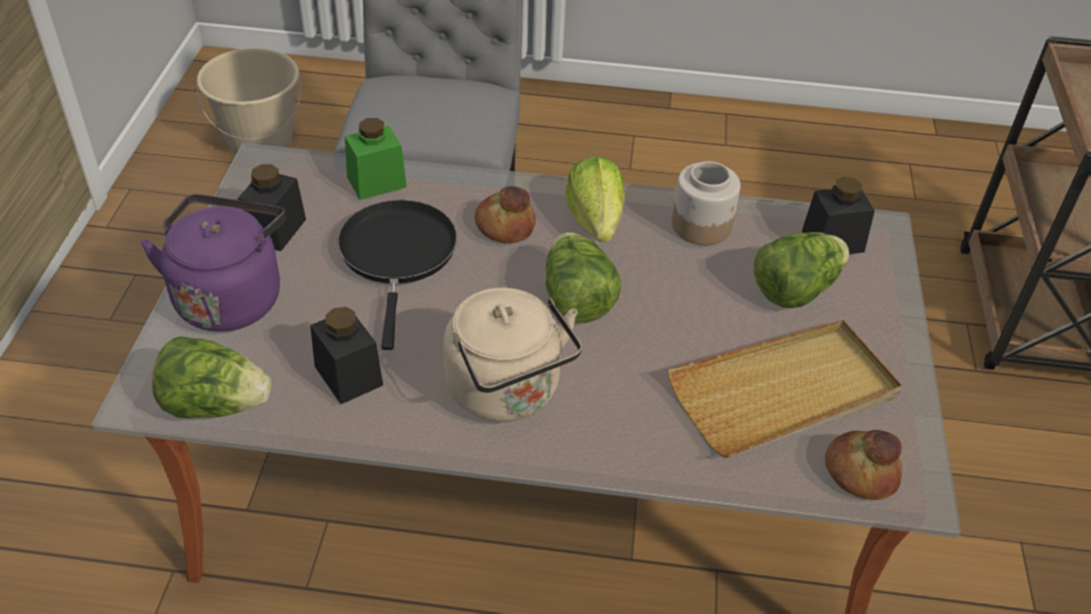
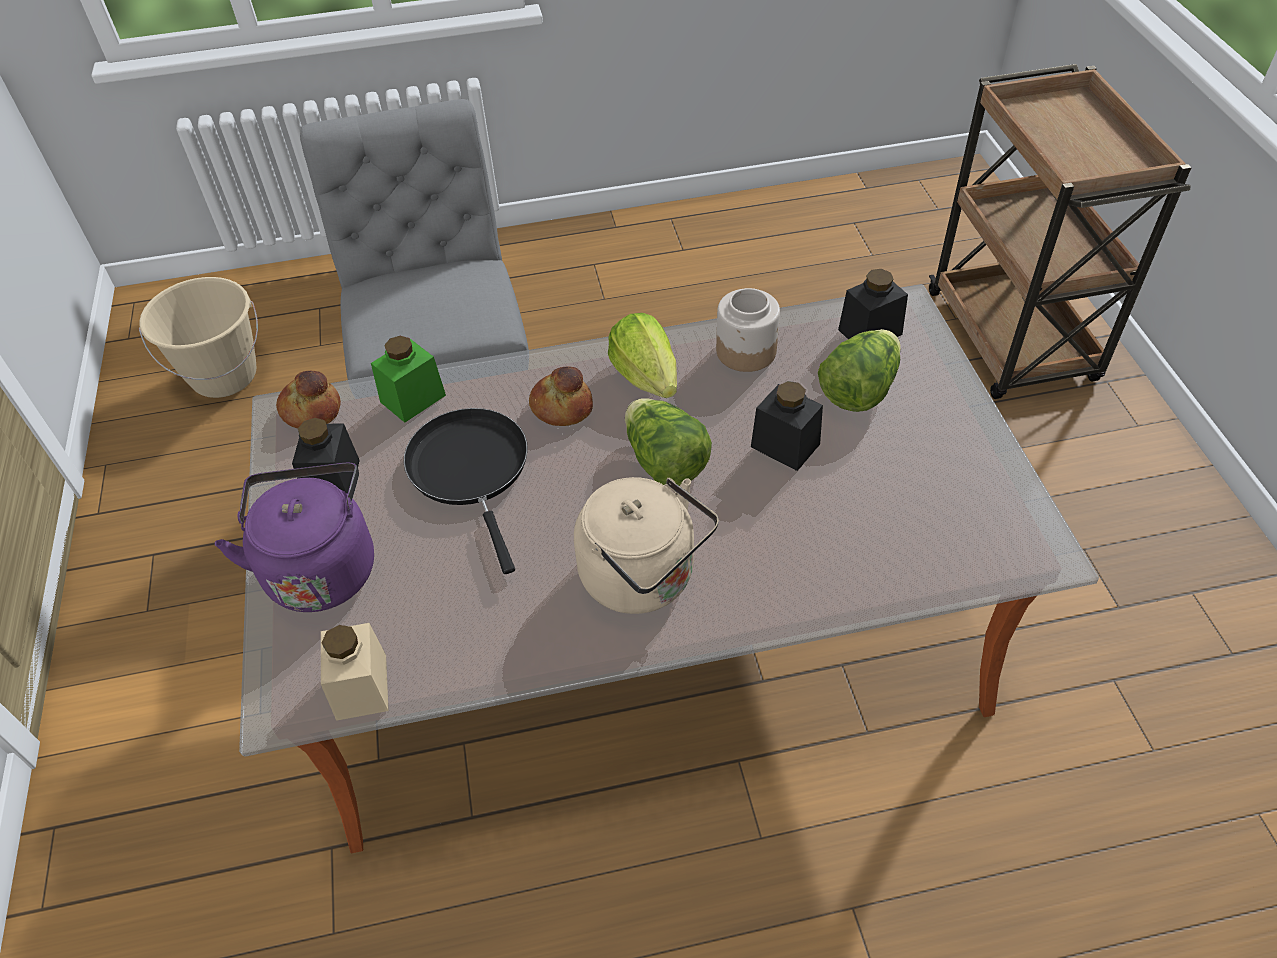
camera: 15 degrees left, 5 degrees up
(216, 405) = (361, 687): lettuce -> beige jar
(348, 375) = (481, 612): black jar -> black jar (785, 445)
(784, 393) = (894, 495): beige tray -> none
(860, 472) = (992, 550): bread -> bread (310, 410)

